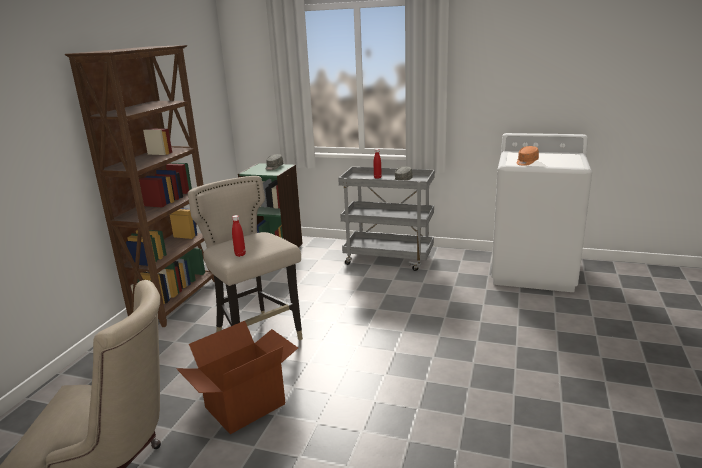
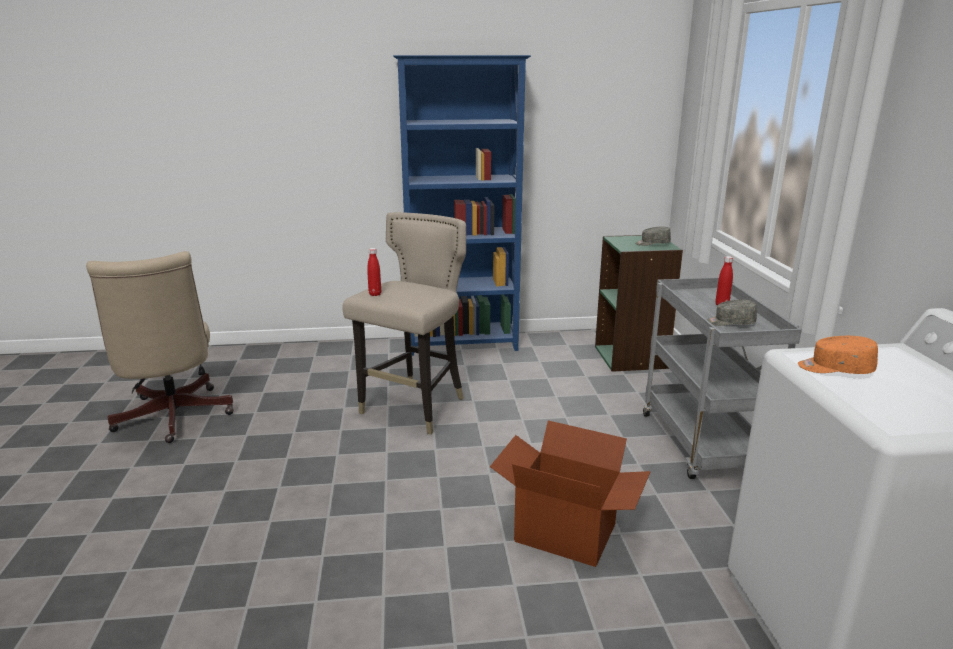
camera: 65 degrees right, 0 degrees up
(178, 300) = (463, 345): brown bookcase -> blue bookcase
(244, 405) = (298, 436): cardboard box -> cardboard box (566, 532)

